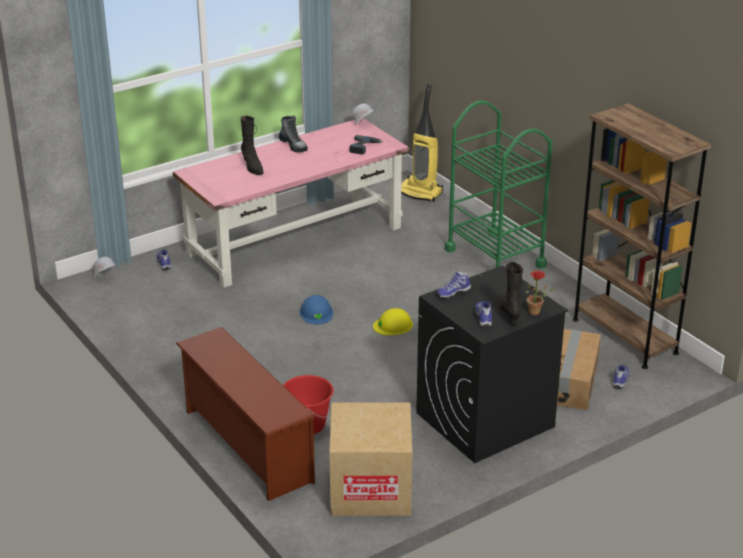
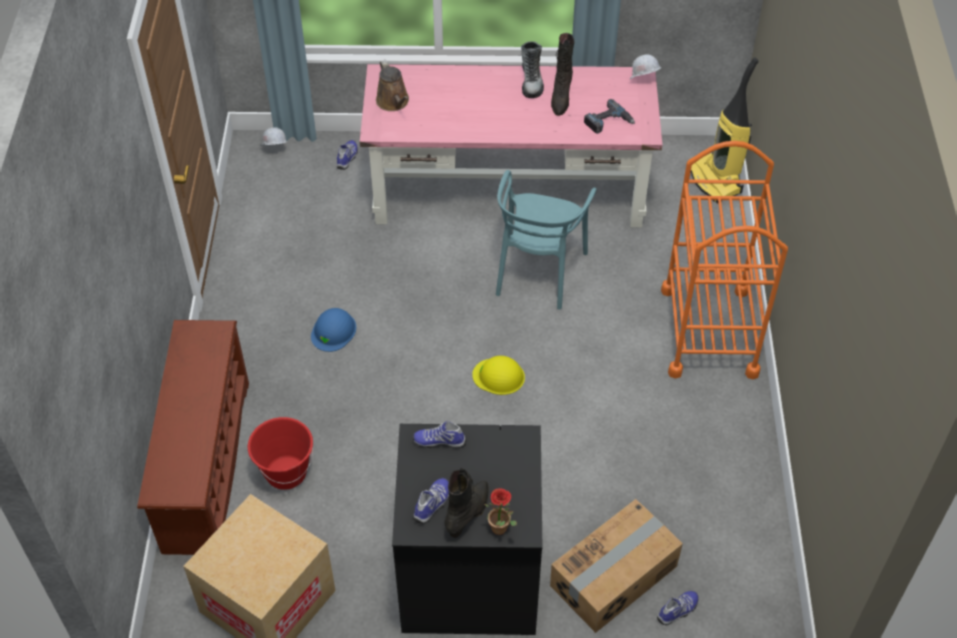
camera: 35 degrees right, 20 degrees up
(214, 182) = (394, 102): none -> brown watering can
(252, 167) = (454, 97): black boot -> black boot (561, 97)
(316, 313) = (435, 312): blue hard hat -> blue hard hat (333, 331)
(360, 270) = (538, 271): none -> turquoise chair
(495, 258) = (709, 331): green cart -> orange cart
(624, 336) = (748, 544): brown bookcase -> none

